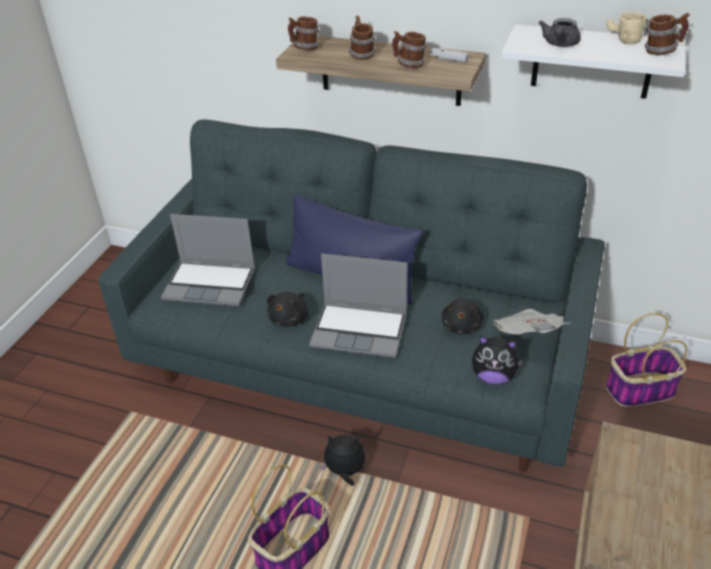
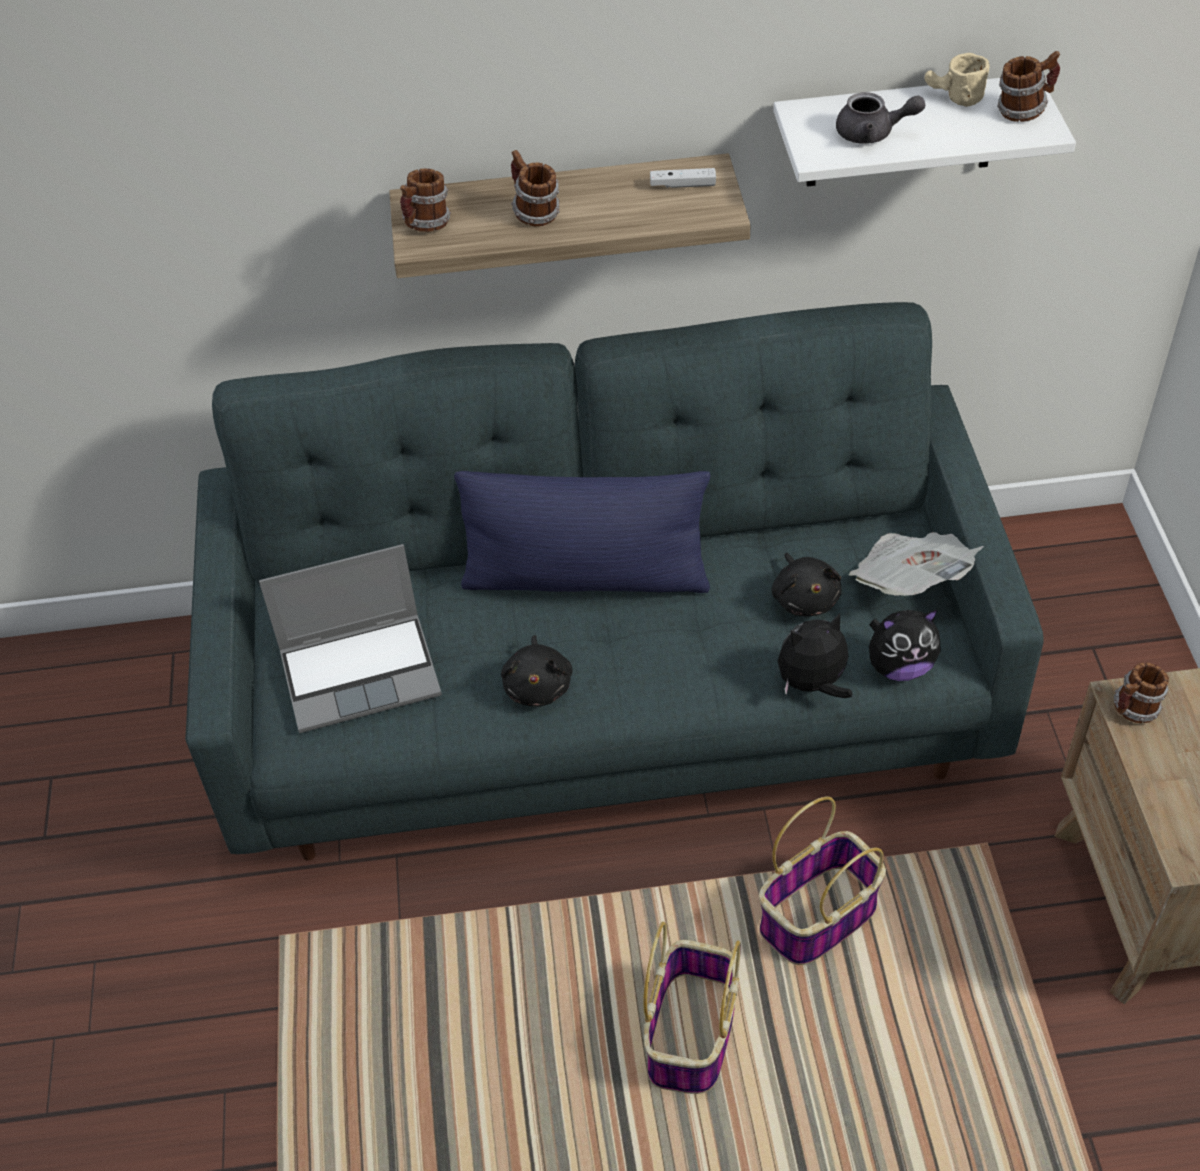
camera: 25 degrees left, 10 degrees up
(345, 472) = (693, 887): plush toy -> plush toy (813, 684)
(361, 330) = (663, 664): laptop -> none
(409, 65) = (630, 216): mug -> mug (1133, 711)
(559, 44) = (873, 134): grey teapot -> grey teapot turned 75 degrees counterclockwise
(639, 391) = (1034, 586): basket -> basket (817, 919)

